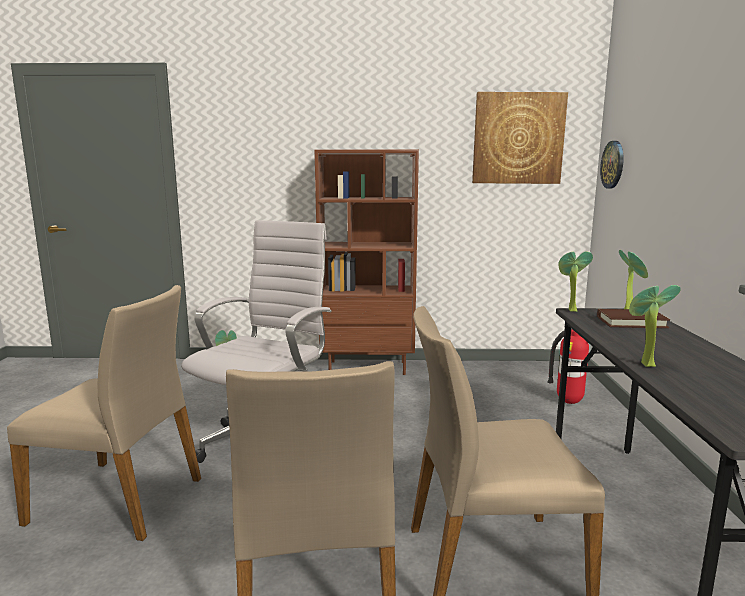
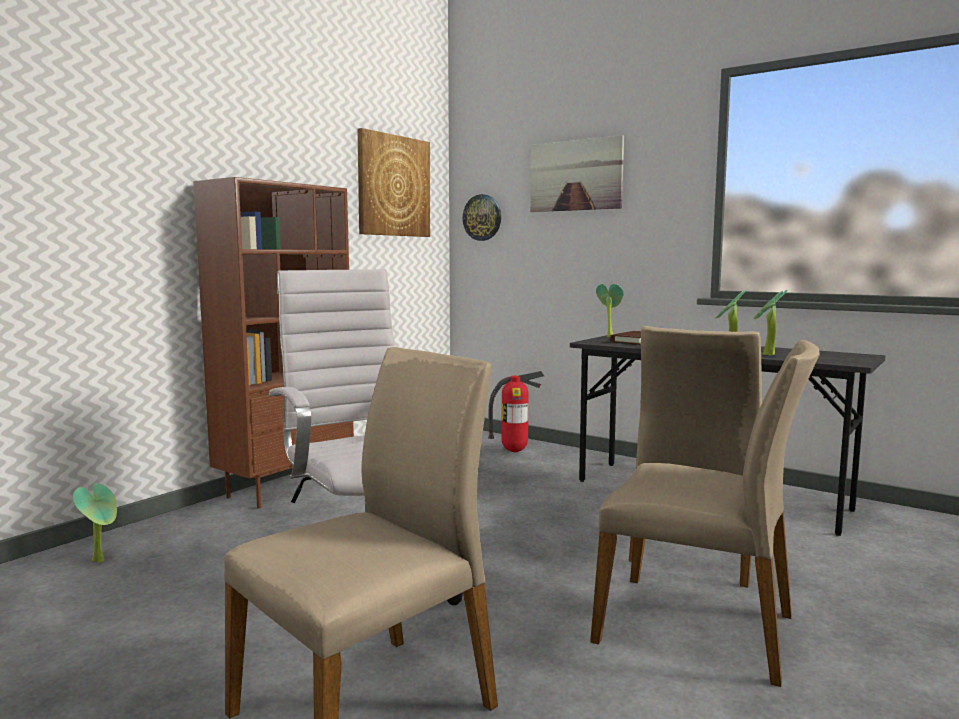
camera: 55 degrees left, 5 degrees down
(570, 310) = (583, 342): potted plant -> potted plant (766, 355)
(673, 118) = (575, 175): none -> picture

